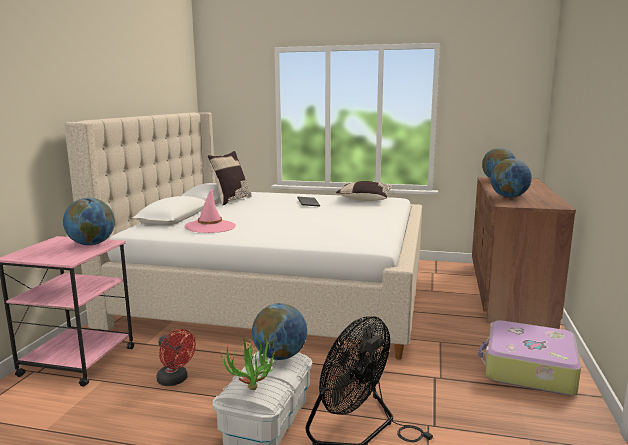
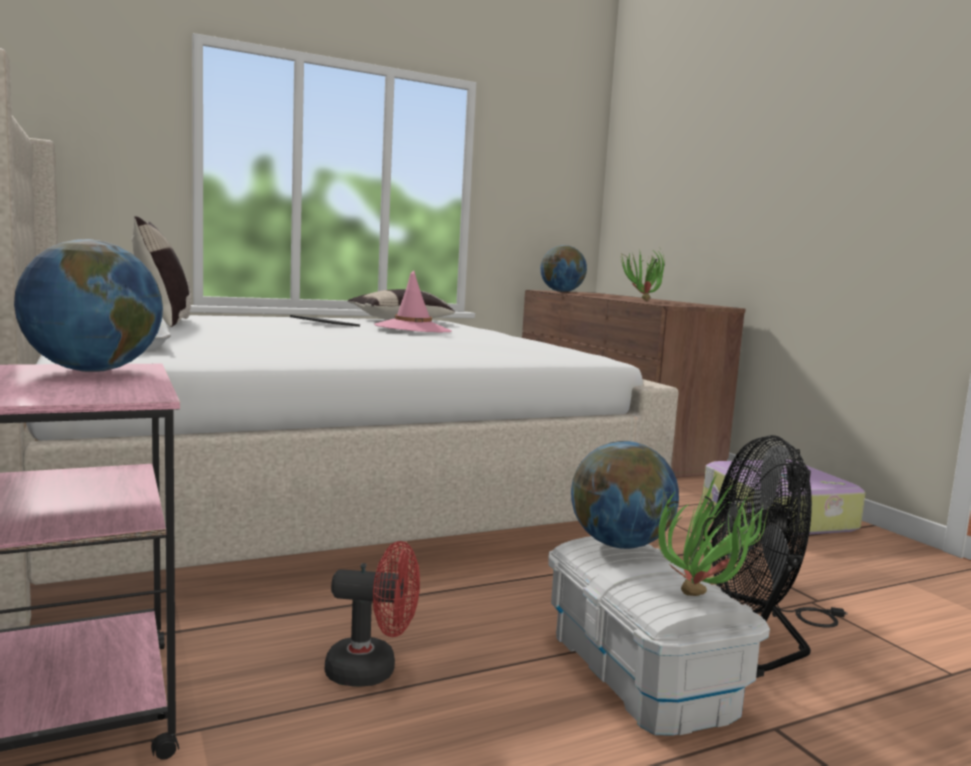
camera: 40 degrees left, 5 degrees down
(210, 227) = (254, 349): pink hat -> pink hat (413, 329)
(509, 197) = (642, 301): globe -> potted plant

